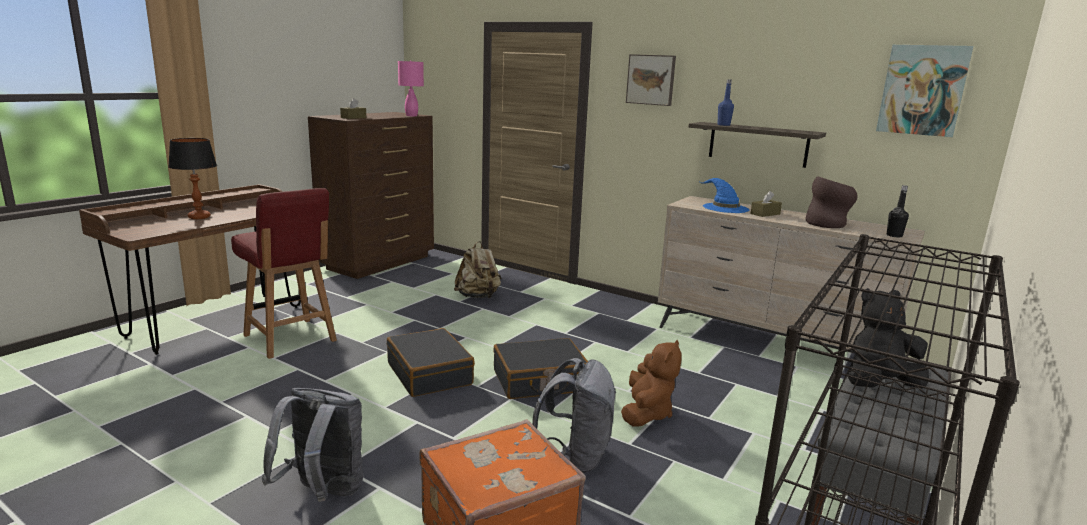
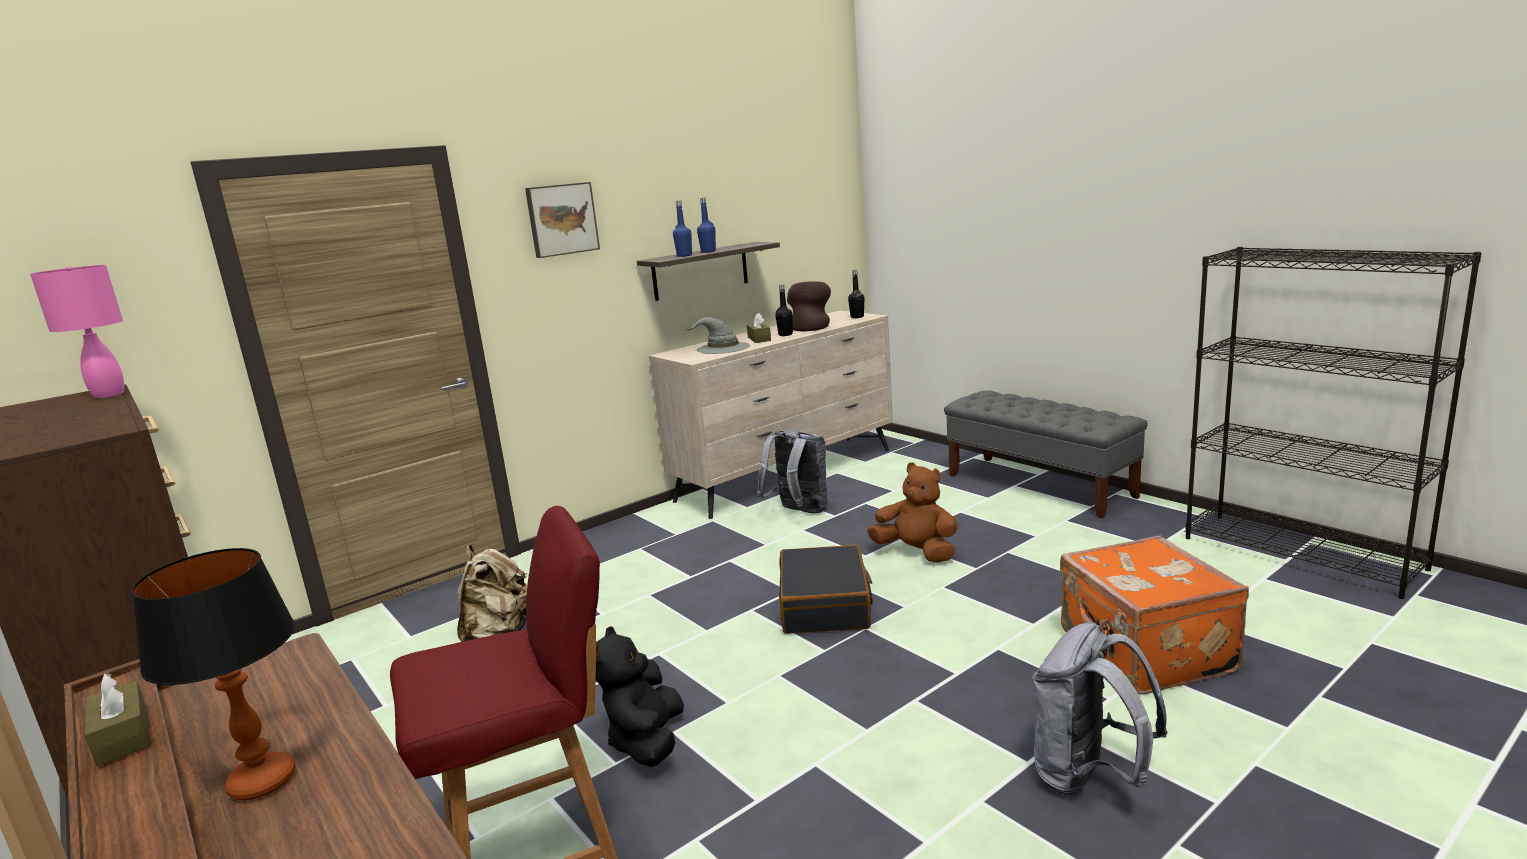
camera: 70 degrees left, 0 degrees up
(353, 118) = (82, 429): brown tissue box -> brown tissue box (123, 736)
(430, 374) = (773, 689): black suitcase -> none
(575, 457) = (1001, 599): grey backpack -> grey backpack (798, 512)
(724, 208) = (722, 348): blue hat -> grey hat
(748, 127) = (708, 251): none -> blue bottle
(789, 219) = (785, 334): none -> black bottle
(879, 385) = (1022, 409): black plush toy -> black plush toy (647, 741)
(922, 90) = (811, 185): picture -> none

